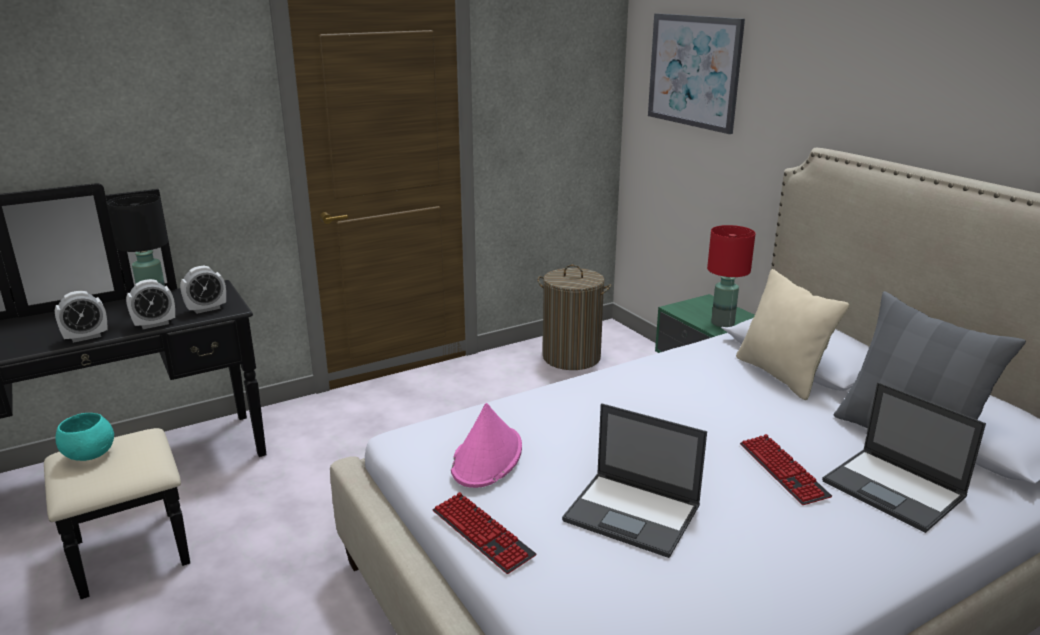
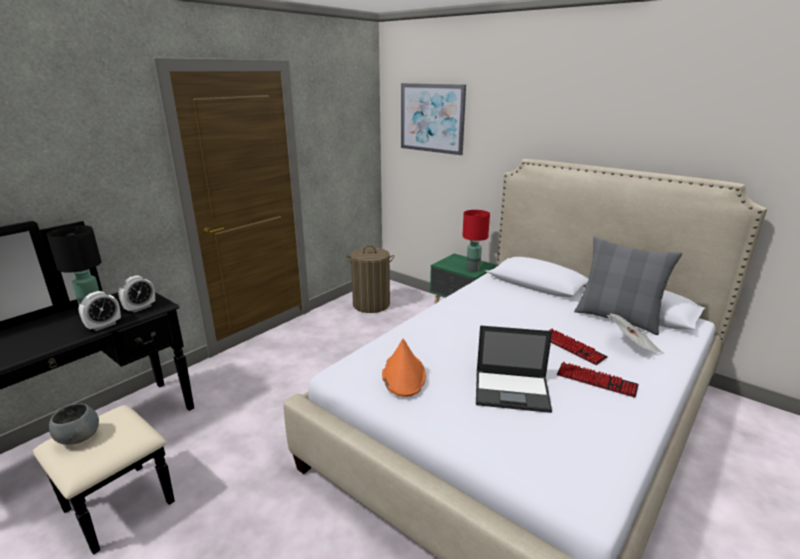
camera: 20 degrees left, 0 degrees up
(86, 337) = (48, 345): alarm clock -> none
(89, 454) = (79, 437): turquoise bowl -> grey bowl
(482, 534) = (433, 425): keyboard -> keyboard (596, 381)
(487, 457) = (403, 375): pink hat -> orange hat
(781, 375) = (531, 293): beige pillow -> none
(895, 490) = (632, 346): laptop -> newspaper

